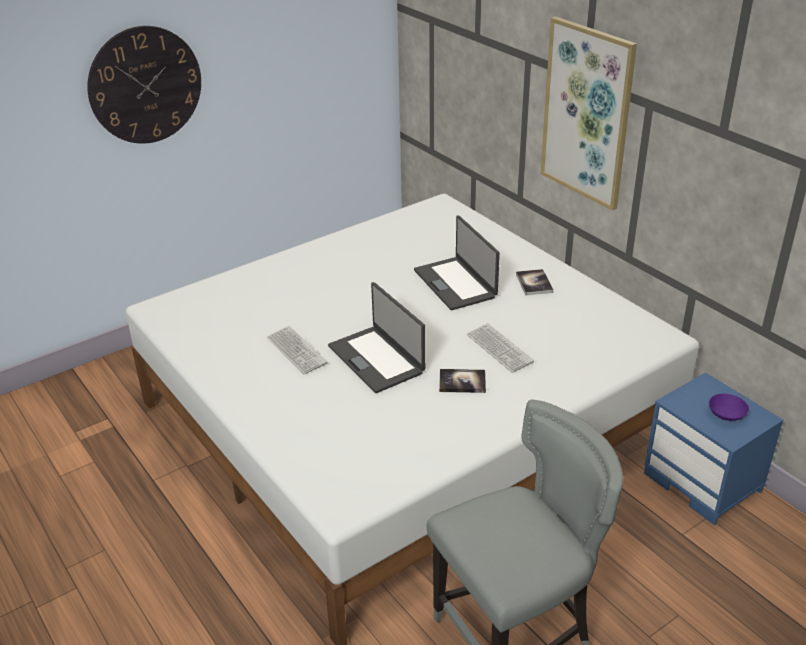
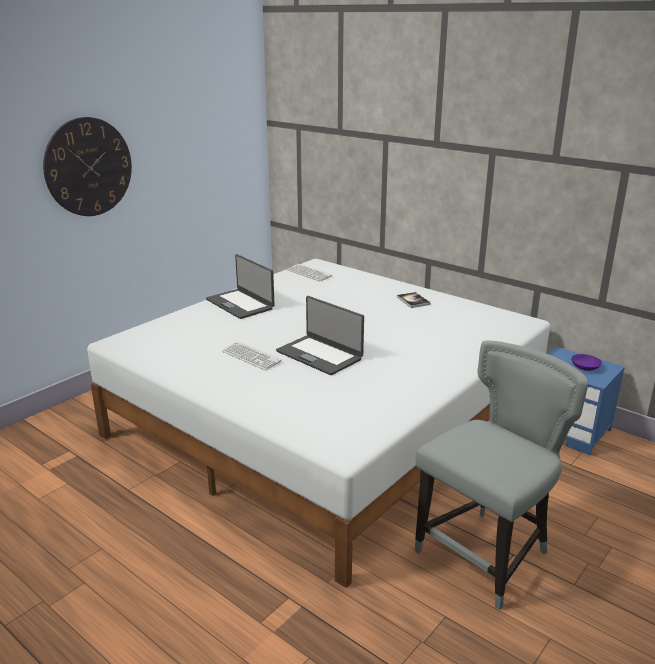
camera: 15 degrees left, 10 degrees down
(456, 283) = (355, 306): laptop -> laptop (240, 304)
(462, 382) = (395, 361): book -> none
(499, 349) = (411, 339): keyboard -> keyboard (309, 273)
(587, 113) = (440, 169): picture -> none

